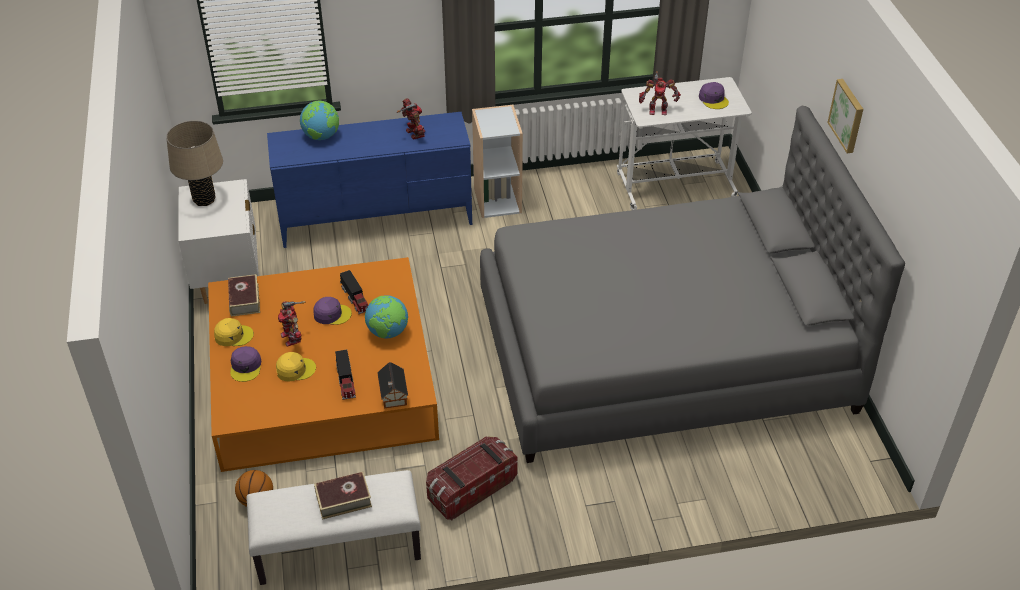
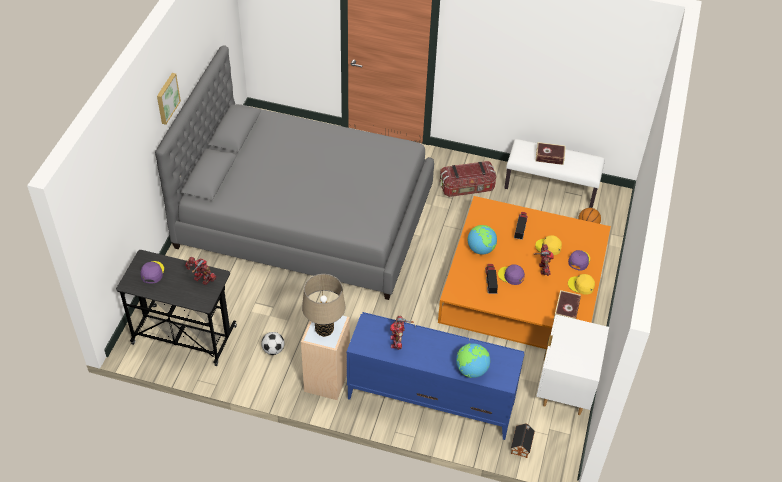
camera: 155 degrees left, 5 degrees up
(204, 199) = (581, 358): beige table lamp -> beige table lamp (324, 330)
(393, 395) = (496, 209): toy house -> toy house (522, 444)
(573, 205) = (273, 350): none -> football
(675, 185) = (184, 335): white desk -> black desk

